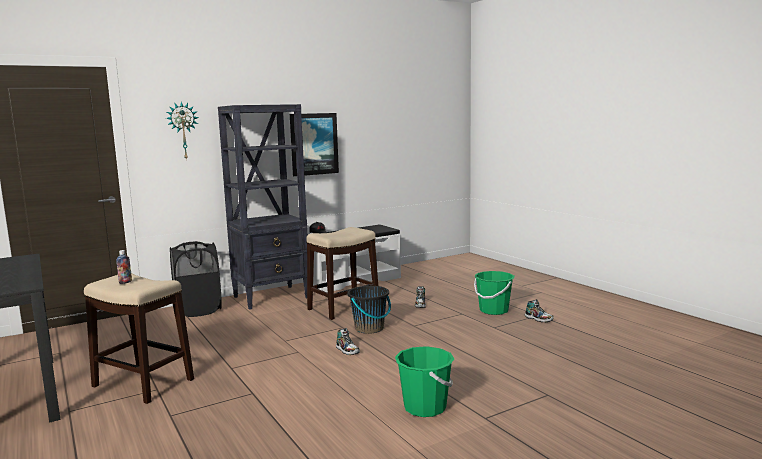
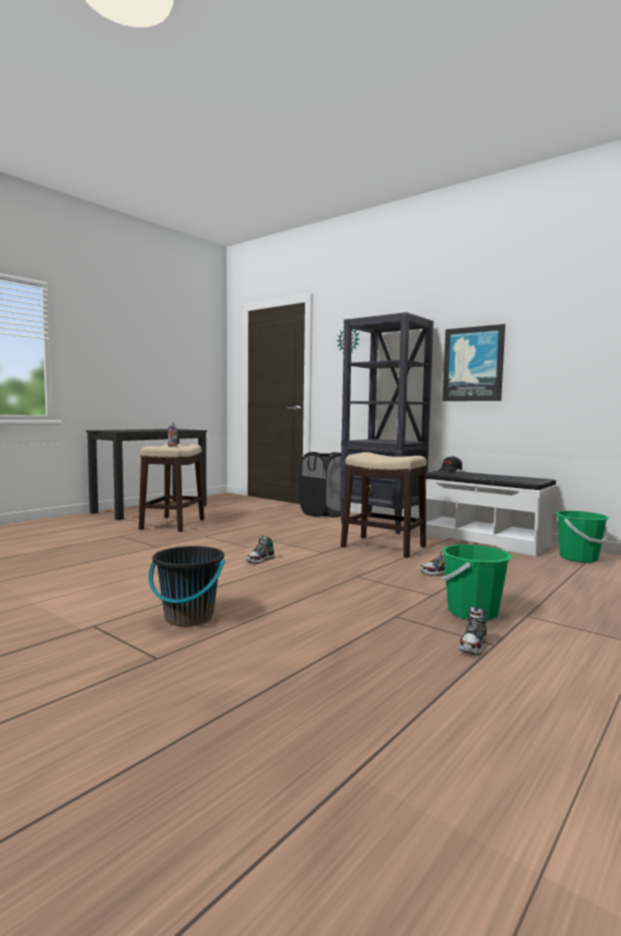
camera: 70 degrees right, 5 degrees down
(369, 328) = (329, 561): black bucket -> black bucket (189, 617)
(425, 407) = (124, 599): green bucket -> green bucket (579, 558)

